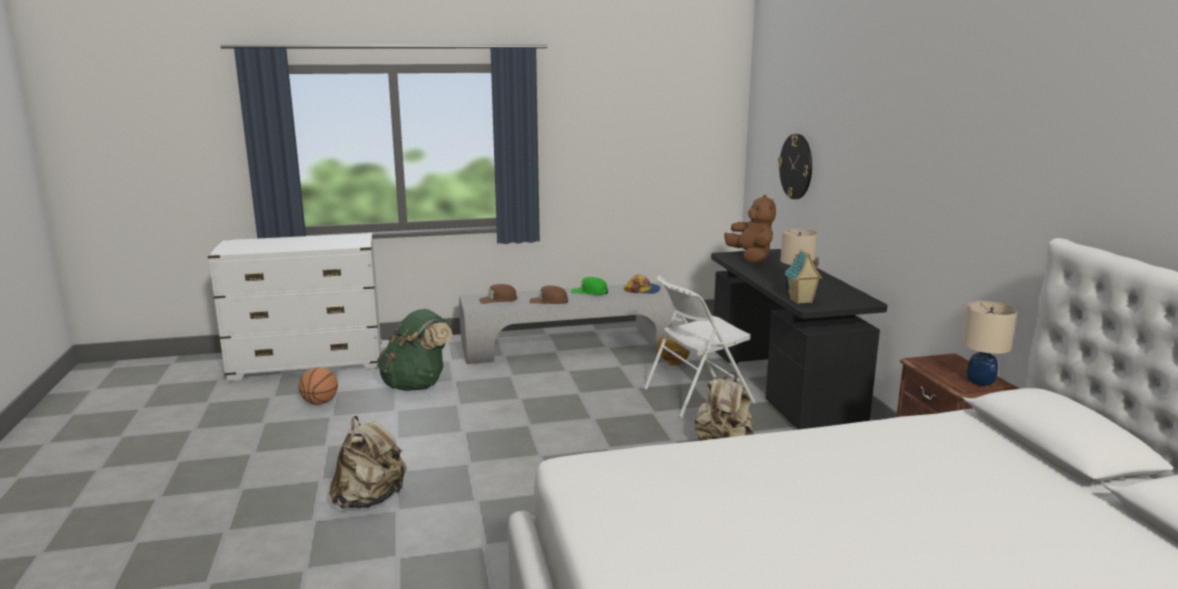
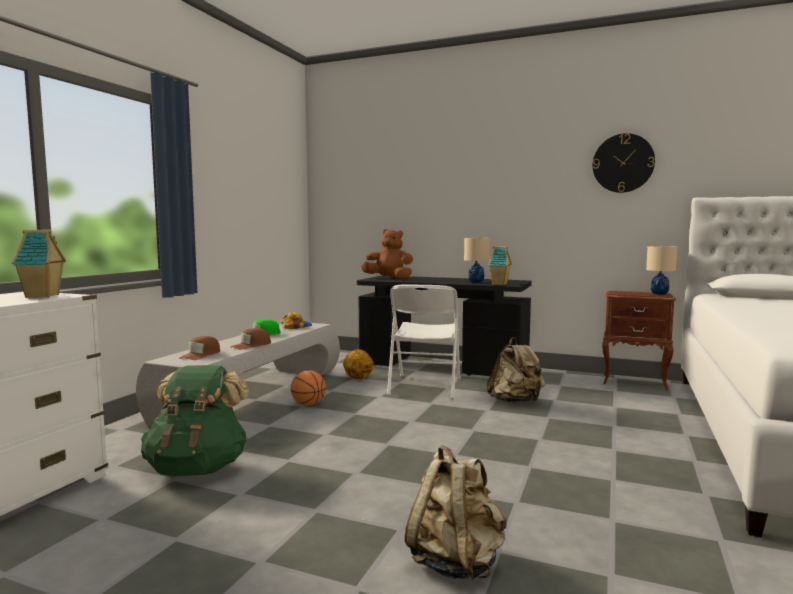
camera: 55 degrees left, 10 degrees down
(320, 403) = (117, 538): basketball -> basketball (308, 405)
(350, 243) = (43, 296): none -> toy house
(796, 166) = (391, 209): wall clock -> wall clock (623, 163)

